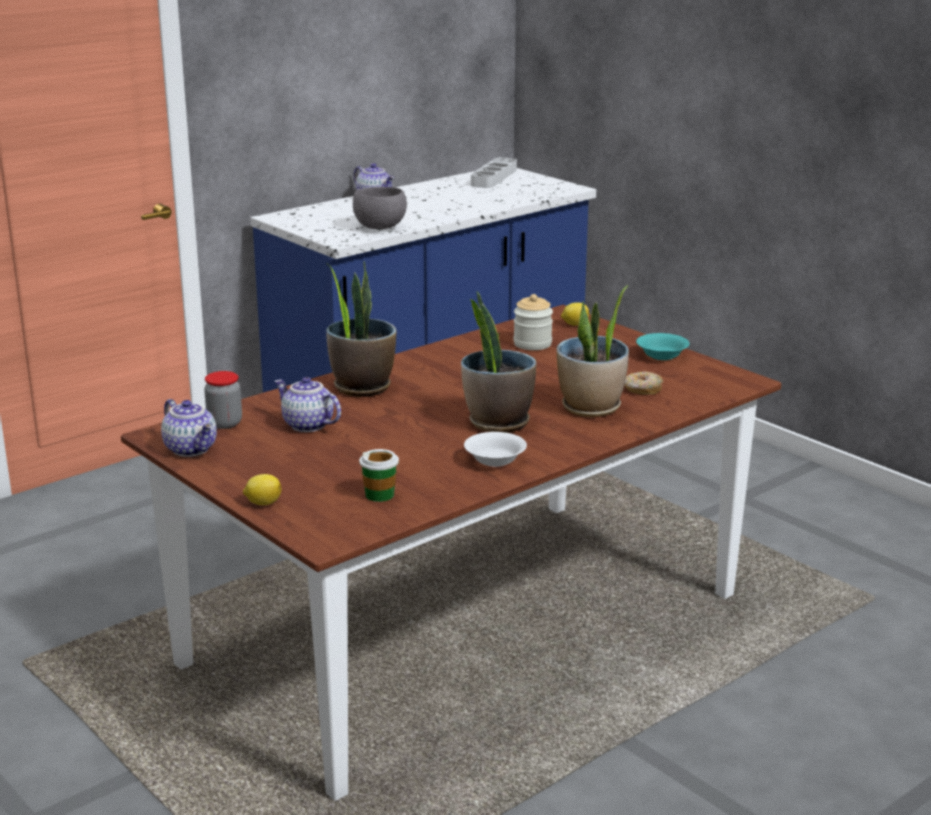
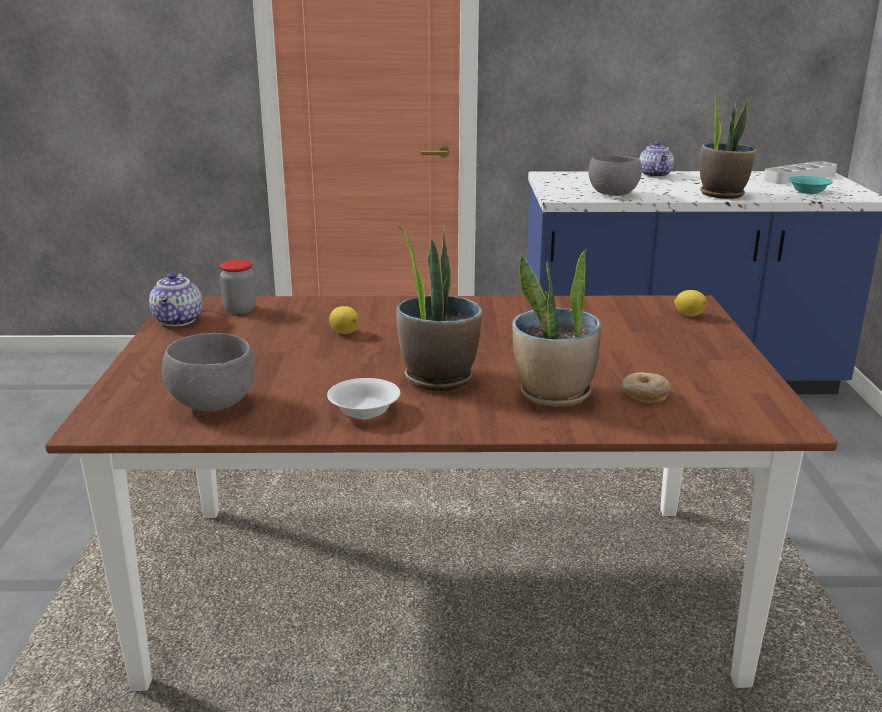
camera: 40 degrees right, 0 degrees up
(263, 503) = (126, 377): lemon -> lemon (344, 332)
(307, 425) = (288, 329): teapot -> none
(362, 387) = (392, 313): potted plant -> potted plant (722, 194)
(380, 495) = (212, 405): cup -> grey bowl
(532, 344) = (611, 320): jar -> none
(661, 356) = (729, 368): turquoise bowl -> turquoise bowl (807, 192)

